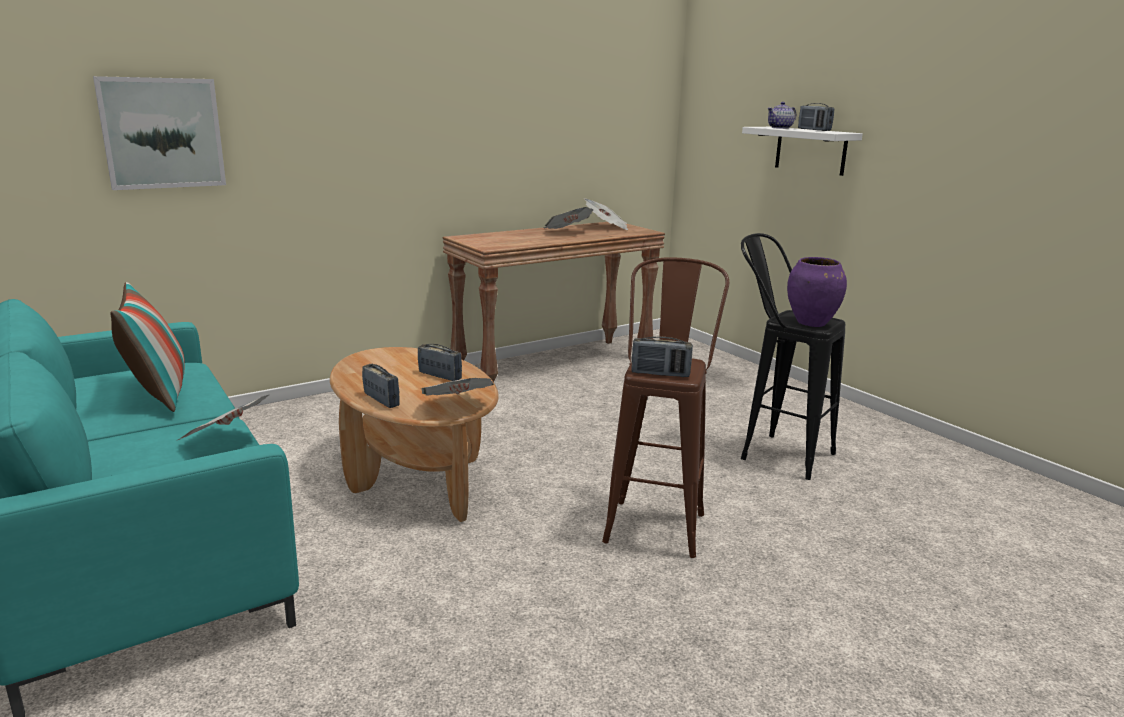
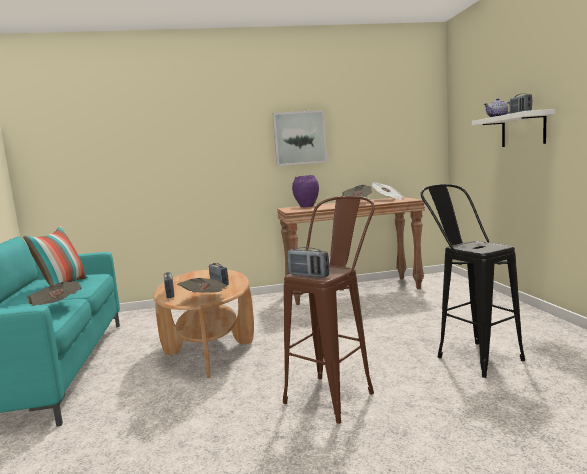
camera: 25 degrees right, 10 degrees down
(162, 133) = (116, 156): picture -> picture (299, 138)
(812, 323) = (481, 248): purple vase -> purple vase (307, 206)

